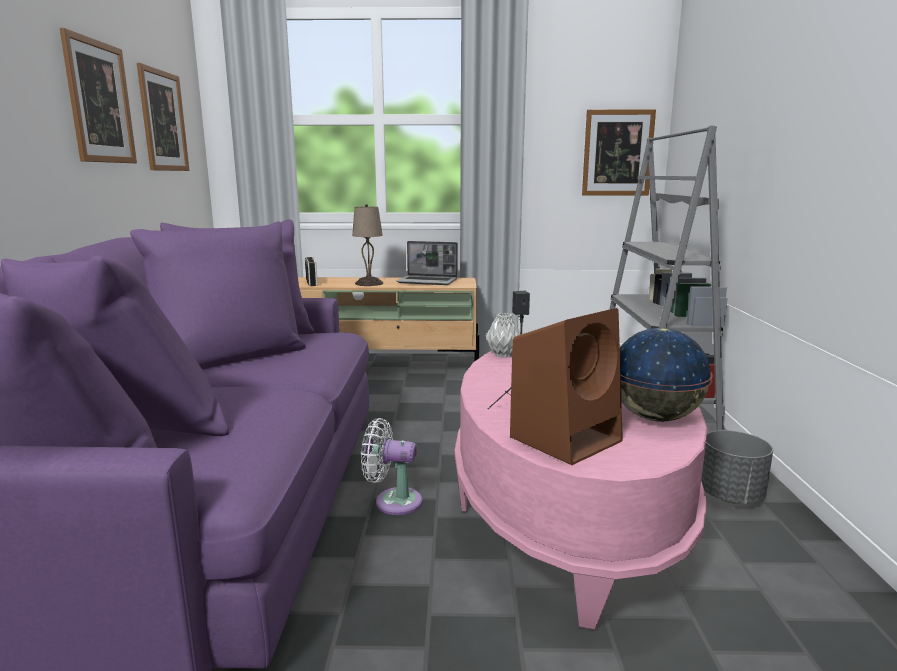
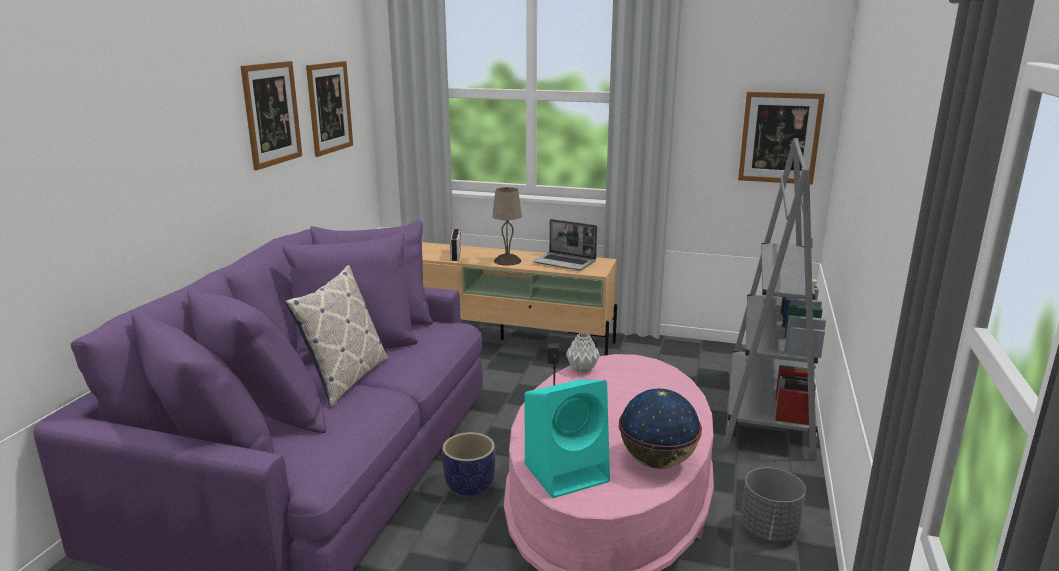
camera: 15 degrees right, 5 degrees up
(231, 383) = (345, 379): none -> pillow
(393, 501) = (470, 486): white fan -> planter
(566, 438) = (568, 472): brown speaker -> turquoise speaker

